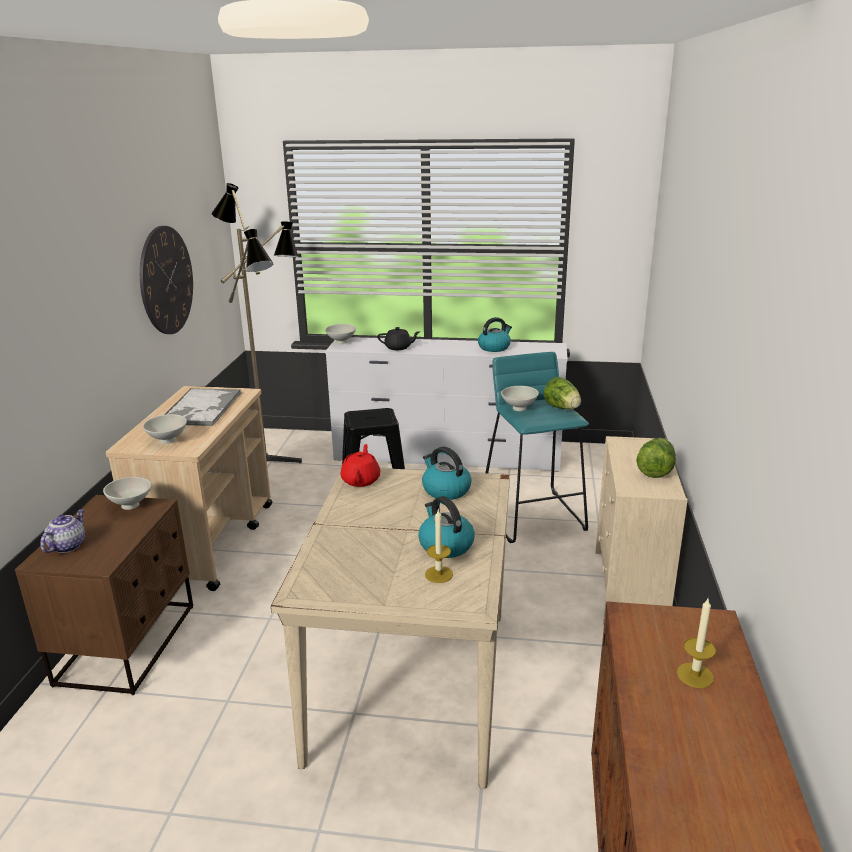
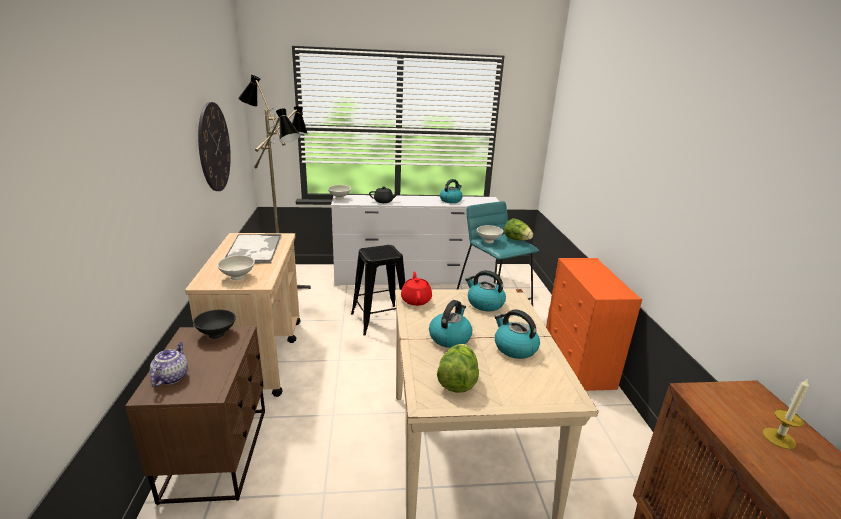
camera: 15 degrees left, 0 degrees up
(131, 505) = (217, 334): white bowl -> black bowl
(373, 526) = (450, 337): none -> kettle
(438, 574) = (526, 373): candle -> none
(629, 589) = (578, 362): beige dresser -> orange dresser
(655, 471) = (607, 280): lettuce -> lettuce (457, 381)

